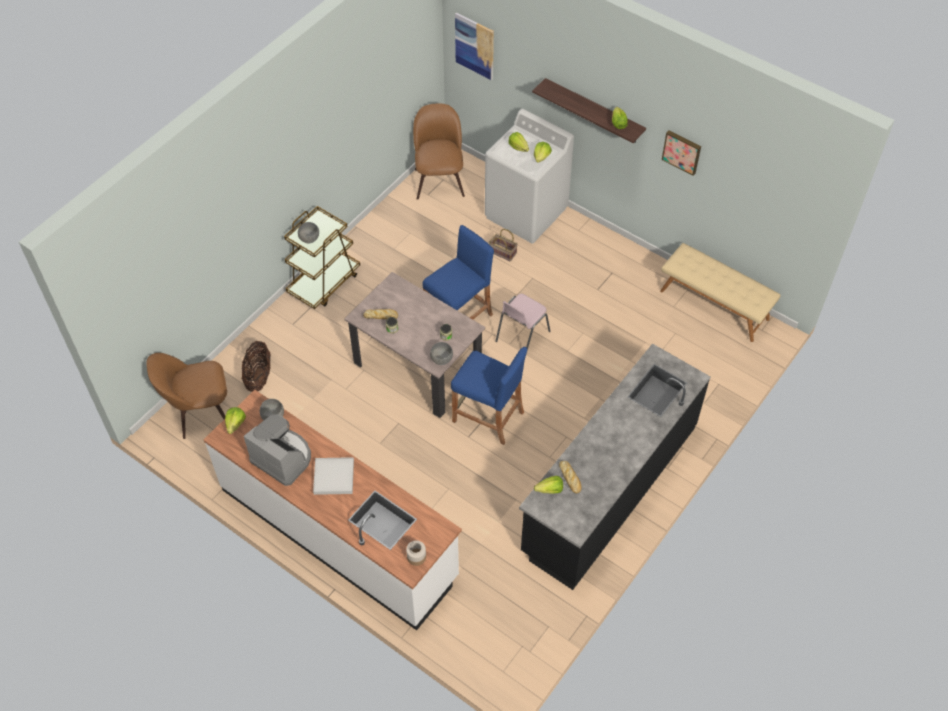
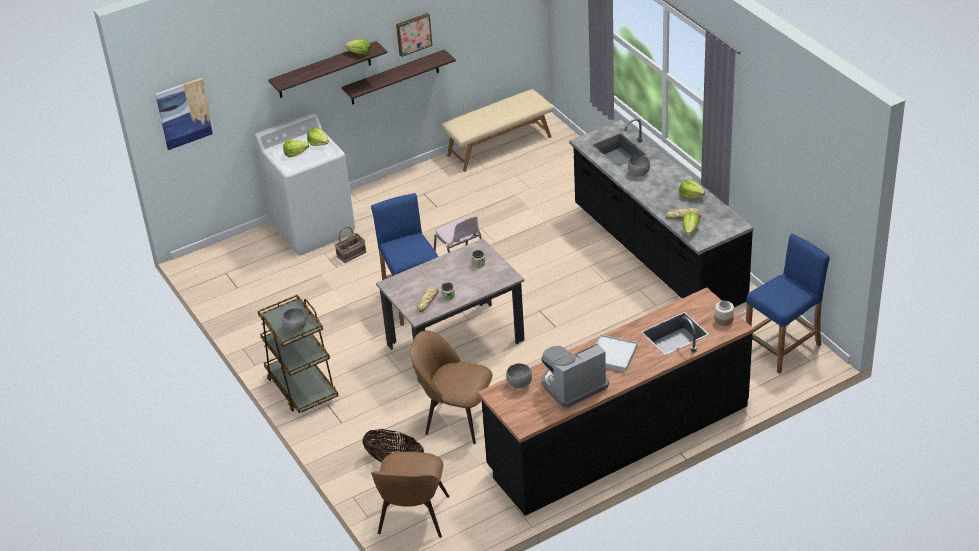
camera: 65 degrees left, 15 degrees down
(235, 424) = (513, 412): lettuce -> lettuce (691, 195)
(339, 532) = (618, 437): white counter -> black counter
(439, 180) = (225, 276): brown chair -> brown chair (456, 417)
(442, 359) = (505, 272): grey bowl -> grey bowl (639, 173)
(488, 417) = (540, 309): blue stool -> blue stool (783, 347)
(653, 171) = (394, 78): none -> shelf

